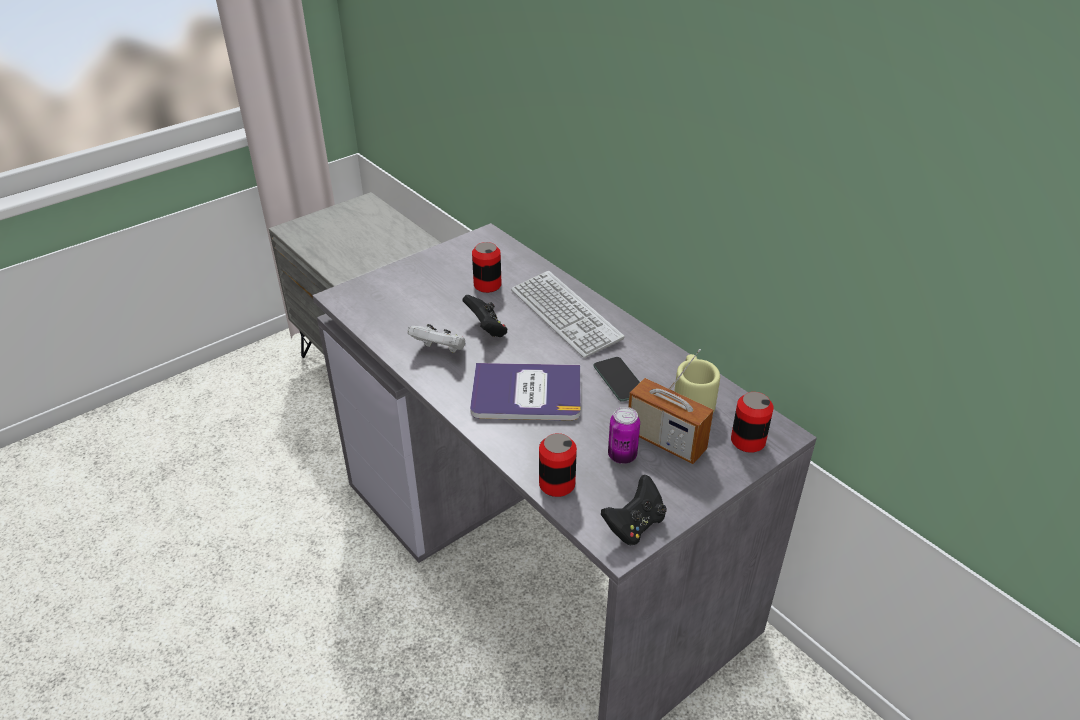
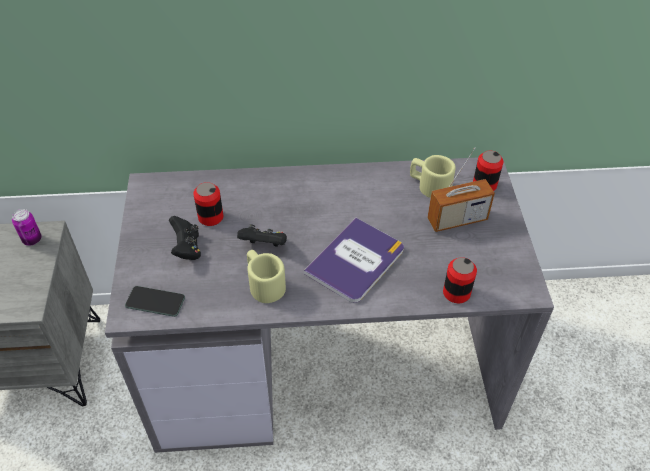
camera: 55 degrees left, 10 degrees up
(440, 350) = (264, 284): white game controller -> beige mug
(565, 315) = (289, 195): keyboard -> none
(619, 380) = (382, 207): phone -> phone (155, 302)
(622, 456) = (454, 247): can -> can (32, 239)
(634, 525) = (517, 275): black game controller -> black game controller (187, 248)

